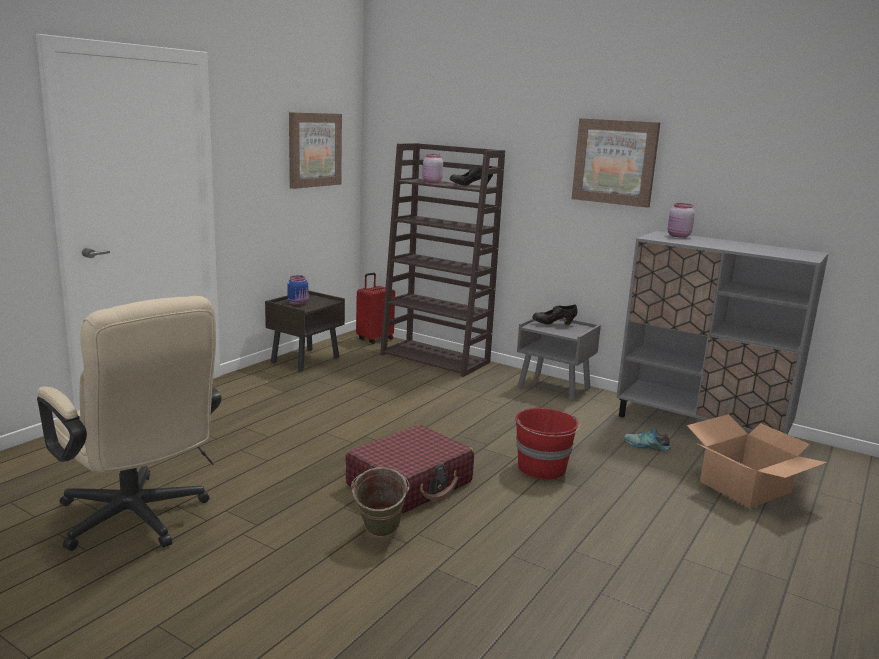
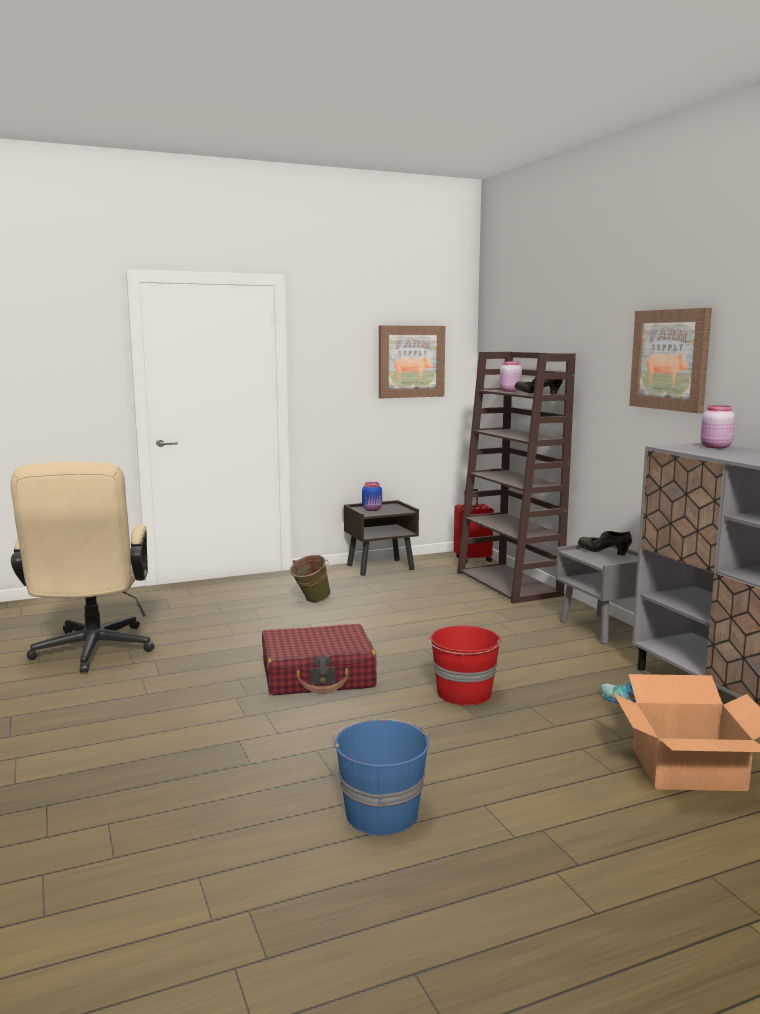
camera: 35 degrees right, 5 degrees down
(379, 535) = (232, 705): green bucket -> green bucket (311, 601)
(632, 591) = (381, 813): none -> blue bucket

